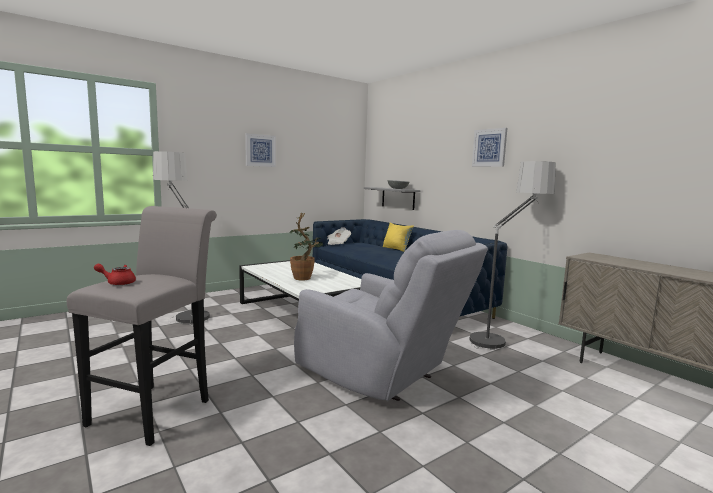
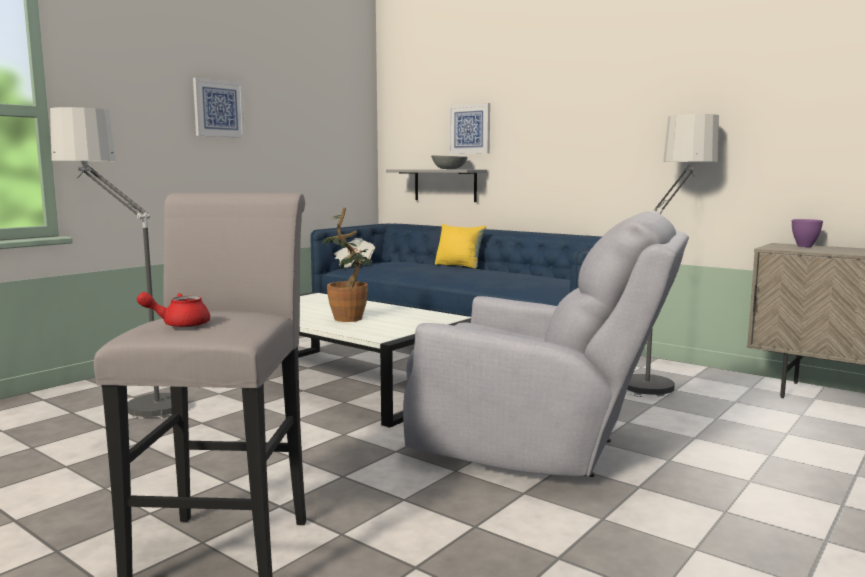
camera: 15 degrees left, 0 degrees up
(489, 147) = (605, 98): picture -> picture (469, 129)
(608, 257) = (804, 246): none -> purple bowl

